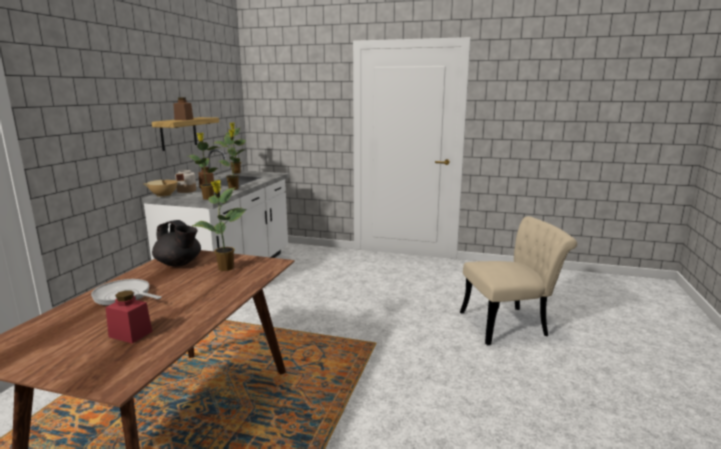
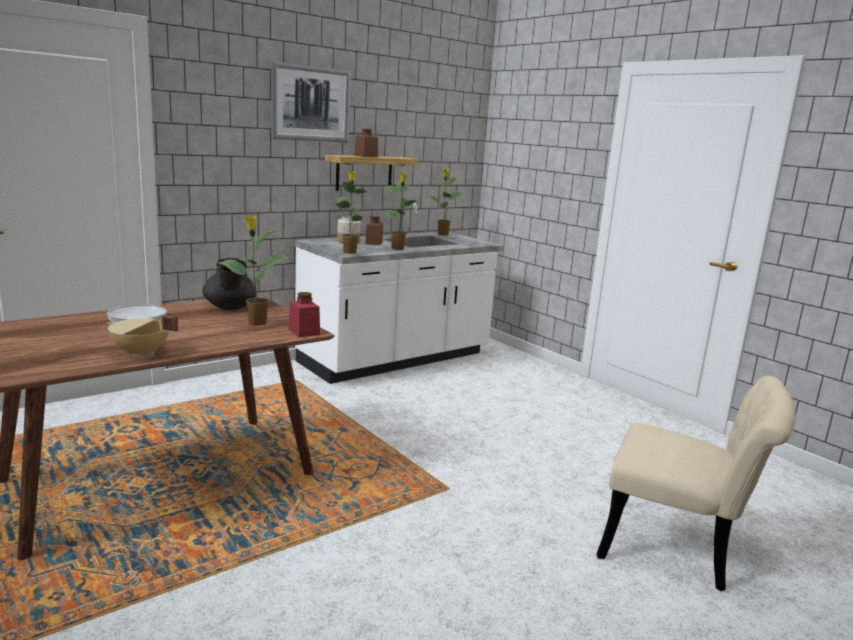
camera: 35 degrees right, 0 degrees up
(130, 334) = (82, 348): red jar -> red jar (304, 332)
(135, 79) = (310, 104): none -> picture
(164, 196) = (316, 242): beige cooking pot -> beige cooking pot (140, 354)

